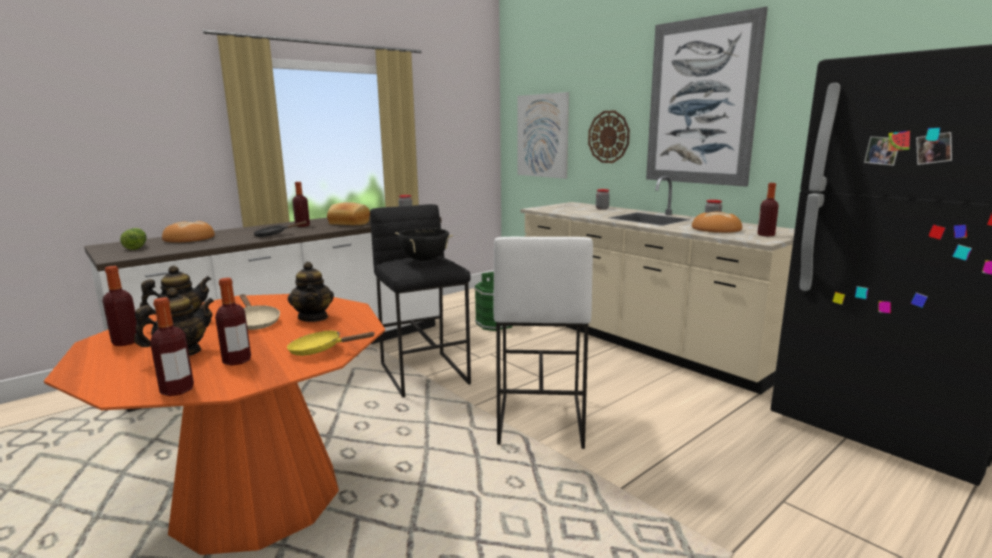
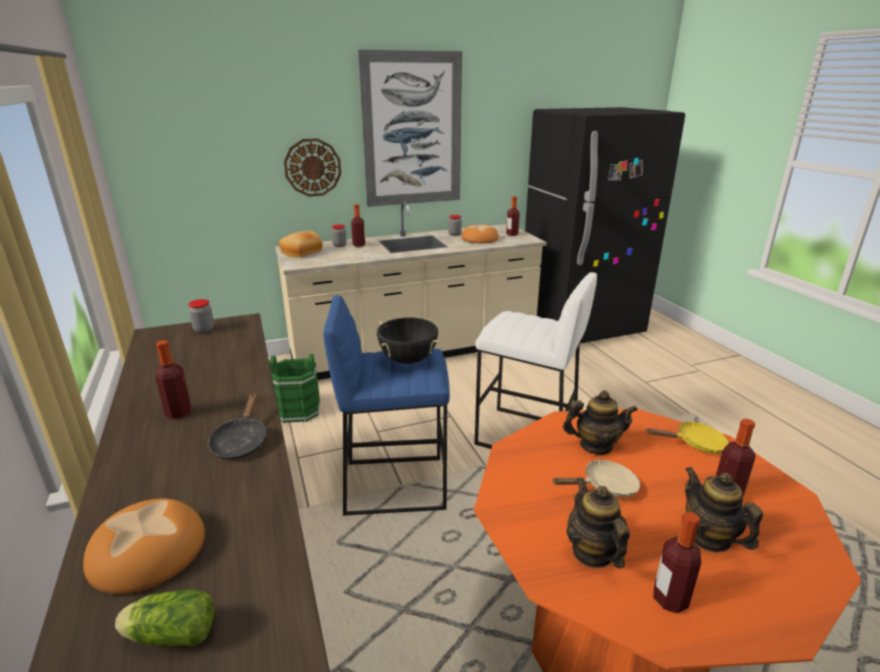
camera: 70 degrees left, 10 degrees up
(177, 390) = (807, 528): bottle -> bottle (359, 245)
(321, 350) = (695, 444): yellow frying pan -> yellow frying pan turned 120 degrees counterclockwise
(349, 223) = (220, 373): bread -> bread (302, 252)
(425, 373) = (395, 484): black stool -> blue stool
(542, 136) = (203, 172): picture -> none

